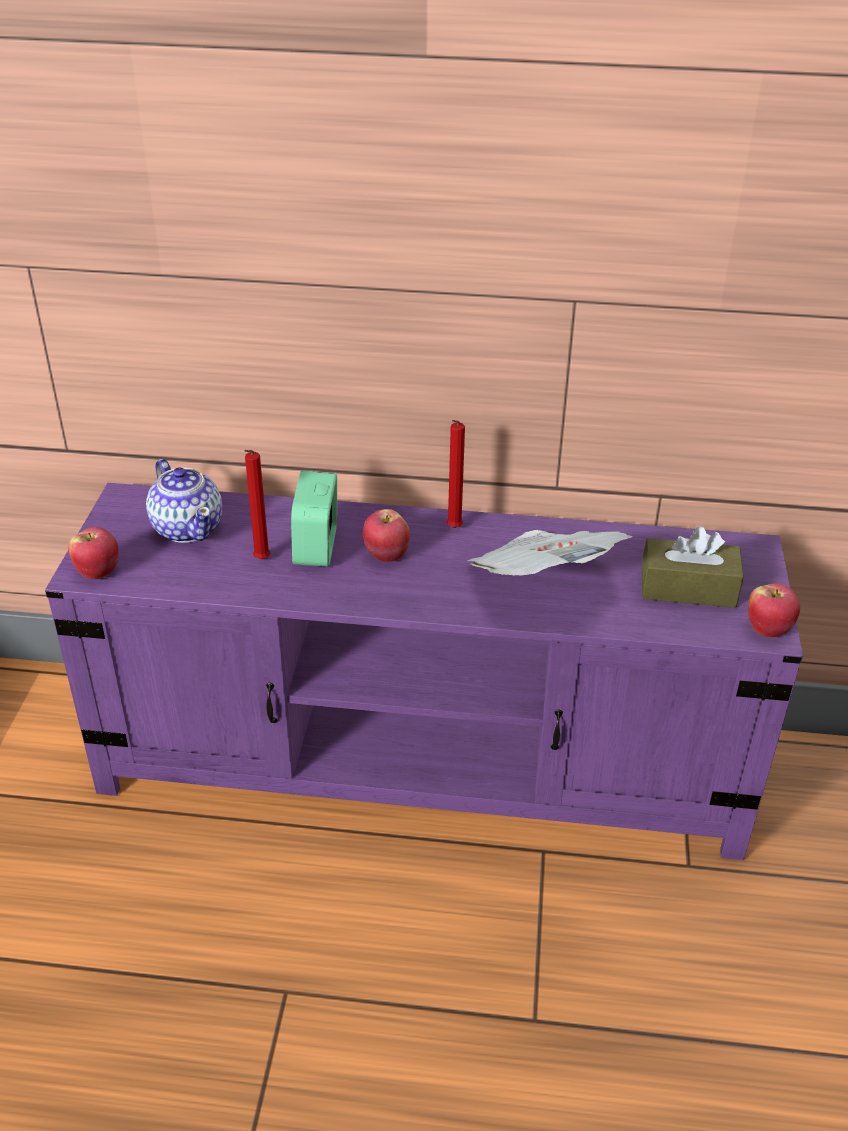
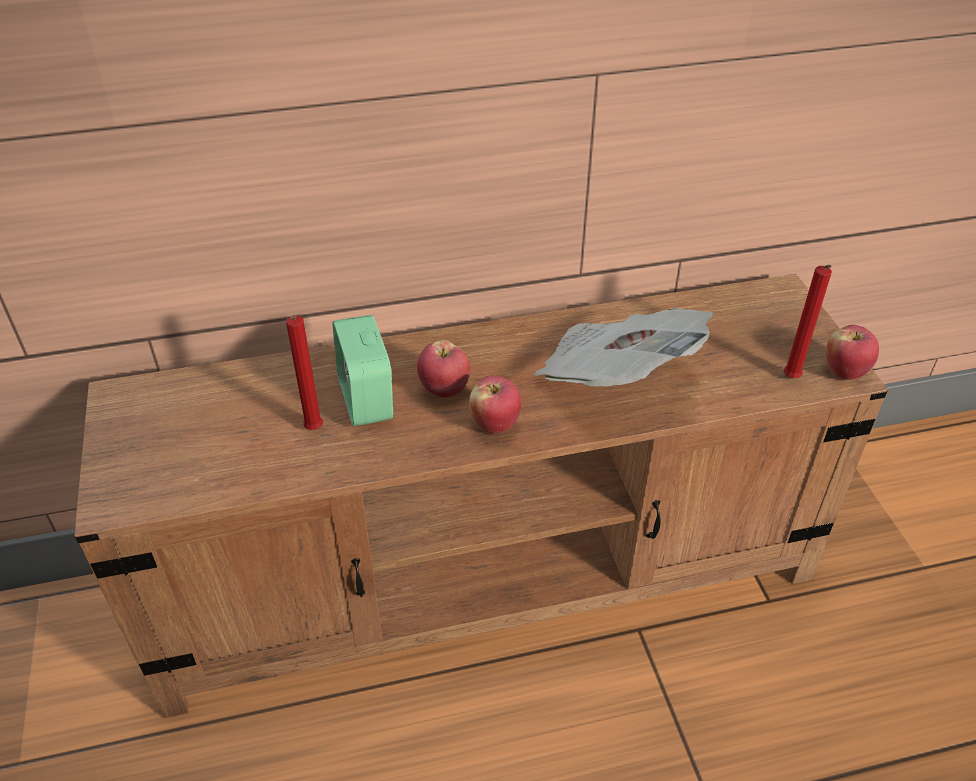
camera: 20 degrees left, 5 degrees up
(98, 572) = (131, 496): apple -> apple (494, 424)
(188, 527) = (211, 413): teapot -> none
(424, 764) = (489, 576): purple tv stand -> brown tv stand
(453, 529) = (496, 343): red candle -> red candle (791, 379)
(688, 588) = (750, 348): brown tissue box -> none

